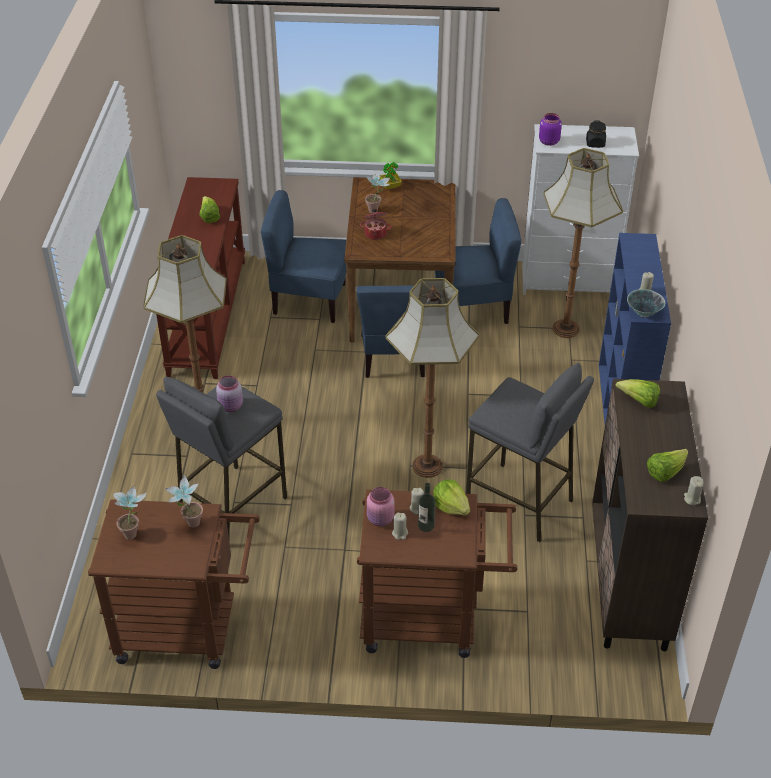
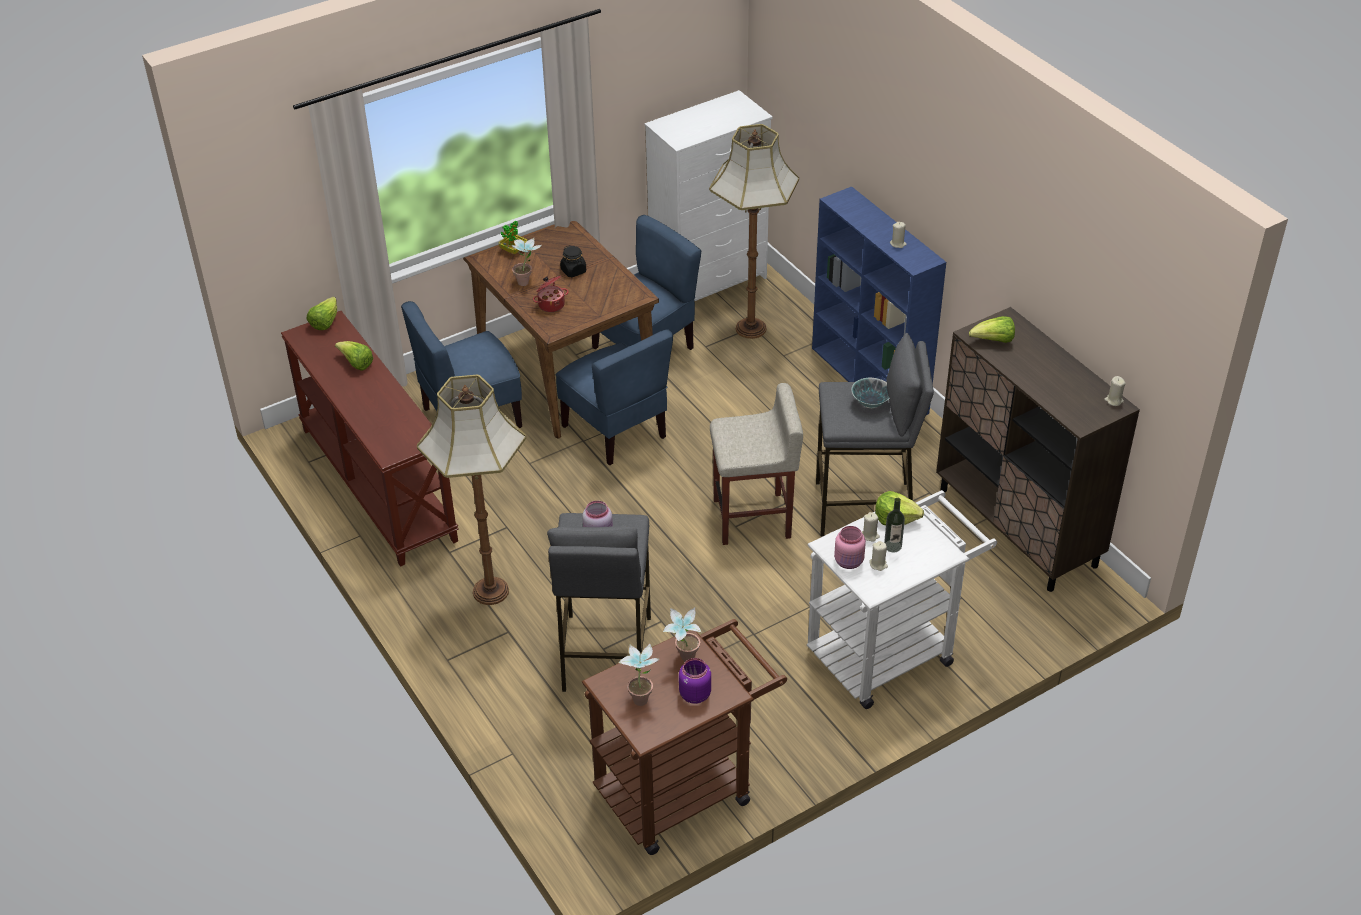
camera: 35 degrees left, 0 degrees up
(428, 467) = (753, 518): floor lamp -> beige stool
(431, 619) = (890, 650): brown cart -> white cart
(548, 141) = (677, 135): purple jar -> purple jar (694, 694)
(595, 143) = (722, 120): black jar -> black jar (573, 271)
(643, 313) = (915, 263): bowl -> bowl (870, 404)
(665, 472) = (1073, 389): lettuce -> lettuce (325, 322)

